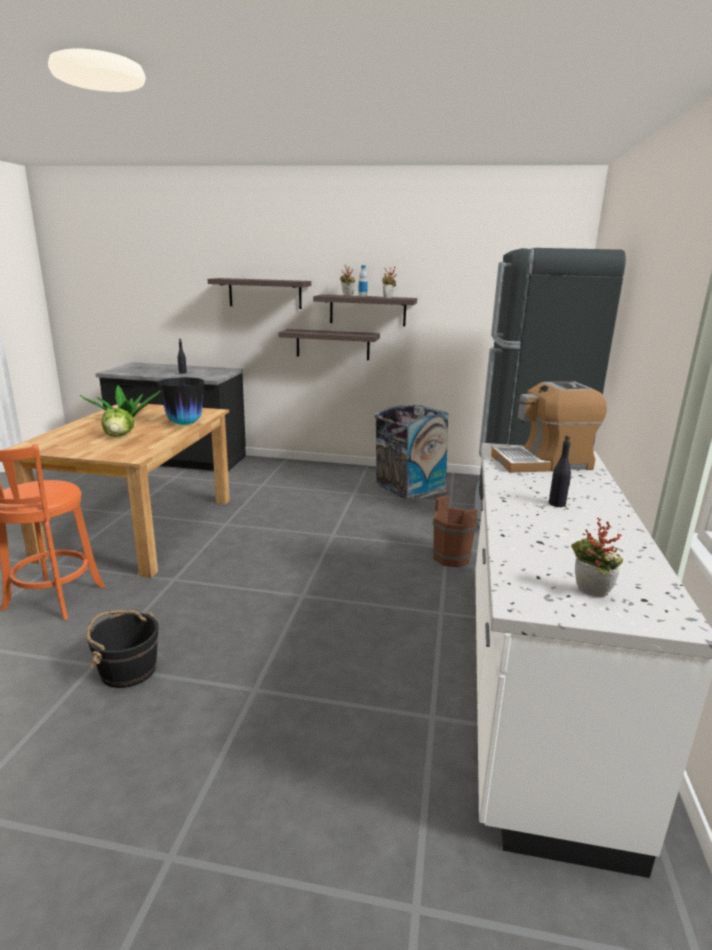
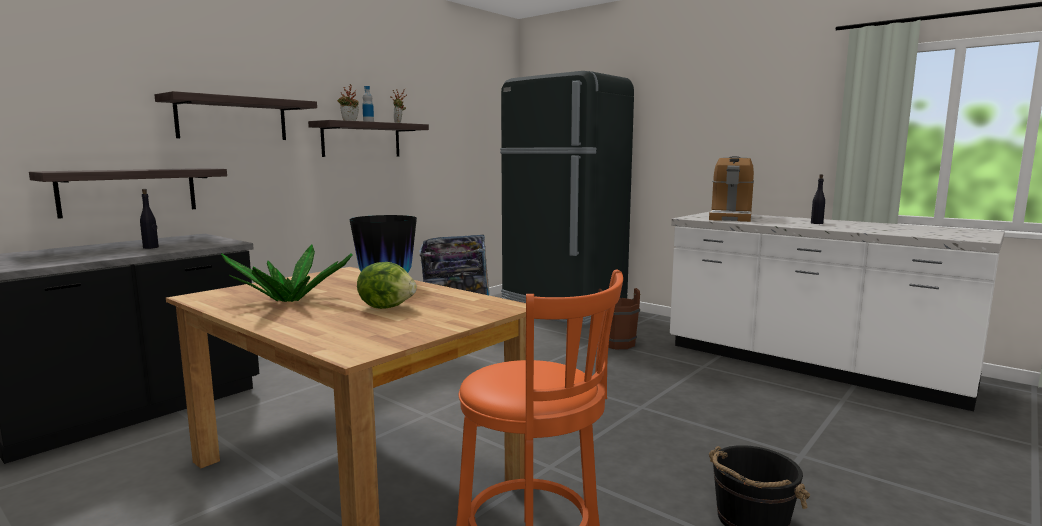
camera: 60 degrees left, 10 degrees down
(332, 344) = (326, 184): shelf -> shelf (129, 191)
(589, 593) = (958, 233): potted plant -> none

